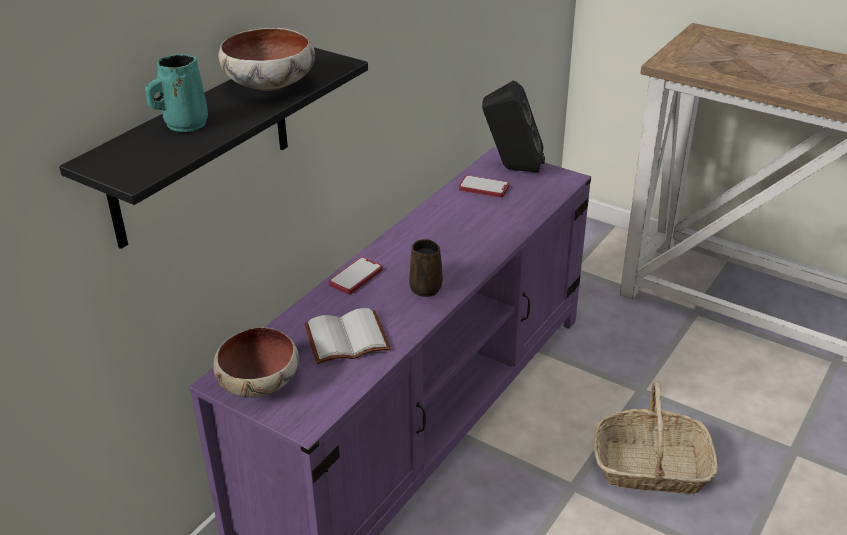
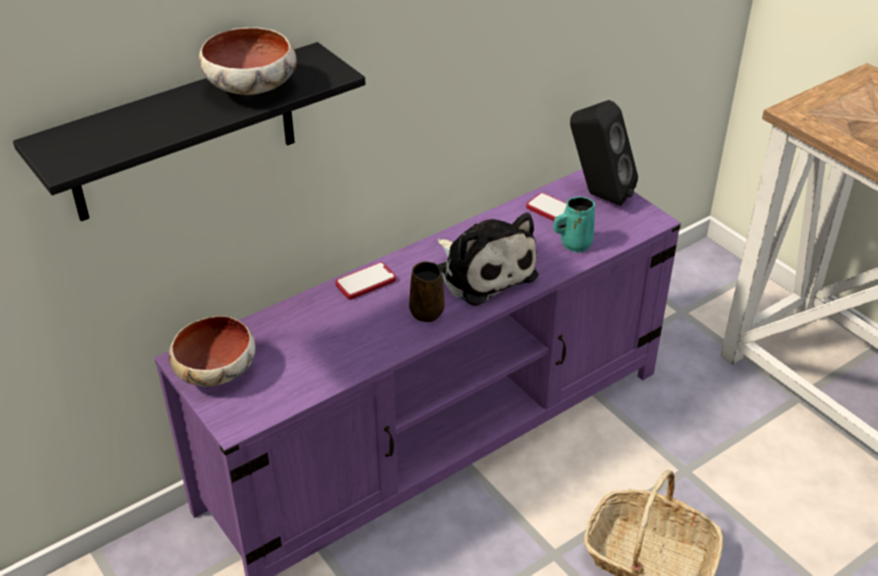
camera: 20 degrees right, 5 degrees up
(184, 125) = (144, 118): turquoise mug -> turquoise mug (574, 244)
(346, 340) = (318, 348): white book -> none
(454, 246) = (483, 271): none -> plush toy

